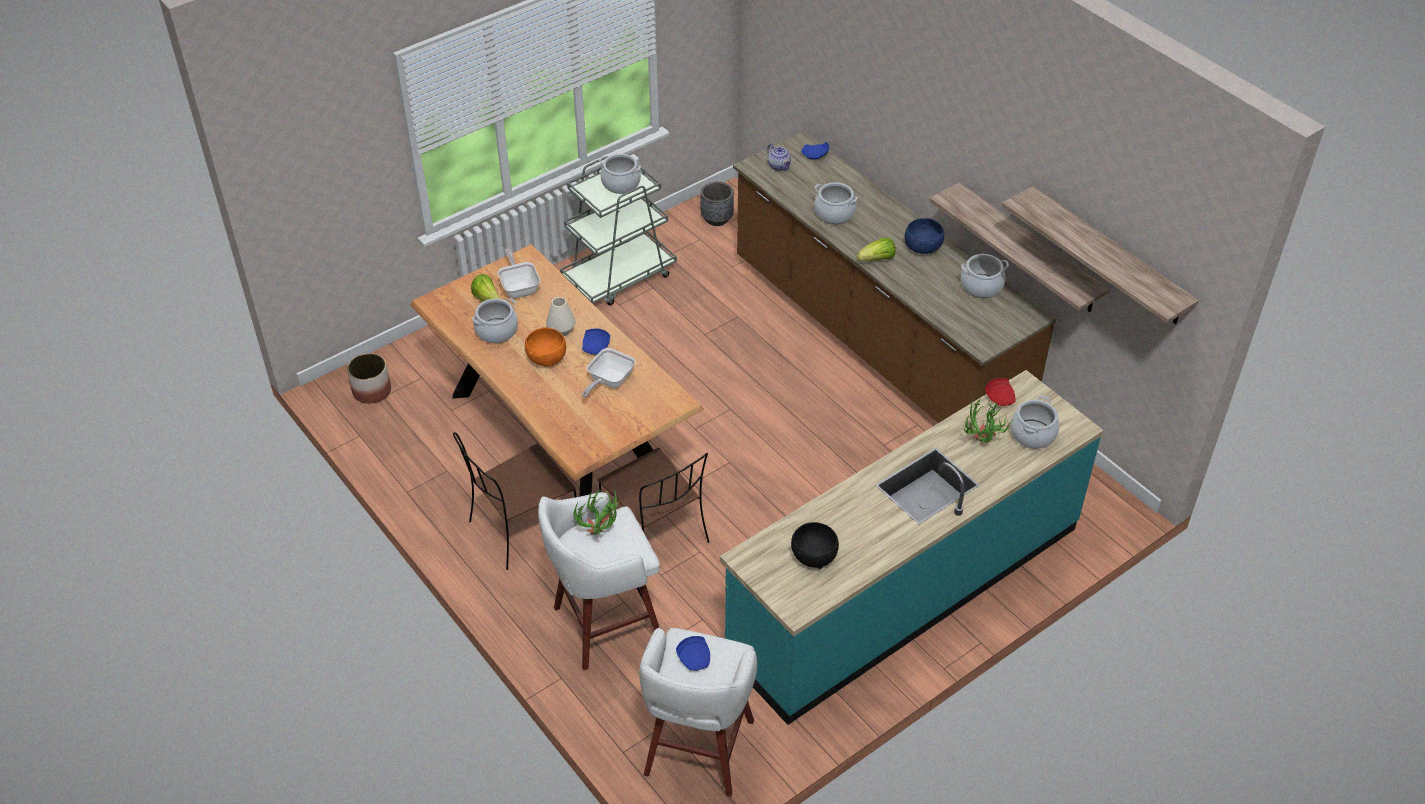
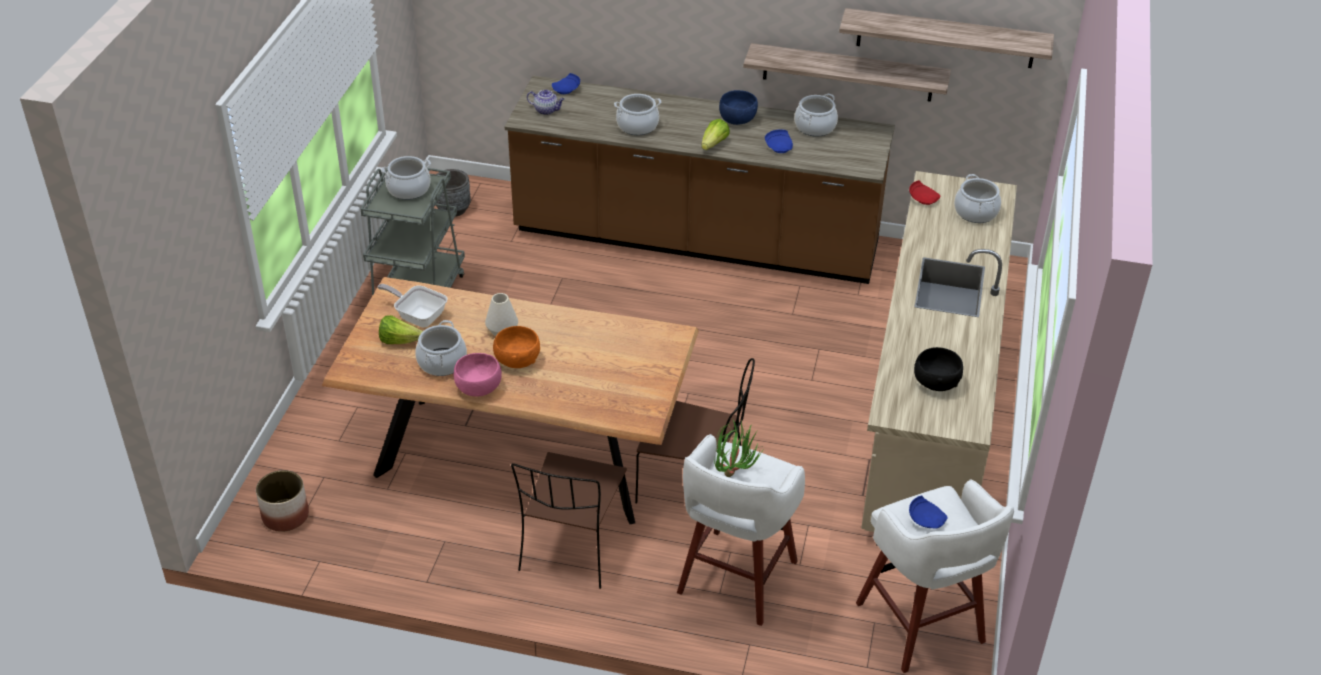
camera: 40 degrees left, 5 degrees down
(499, 364) = (479, 388): none -> pink bowl
(596, 347) = (550, 328): blue plate -> blue plate (779, 147)
(608, 382) = (597, 350): frying pan -> none
(904, 589) = (928, 410): turquoise counter -> beige counter
(981, 444) = (950, 237): potted plant -> none

